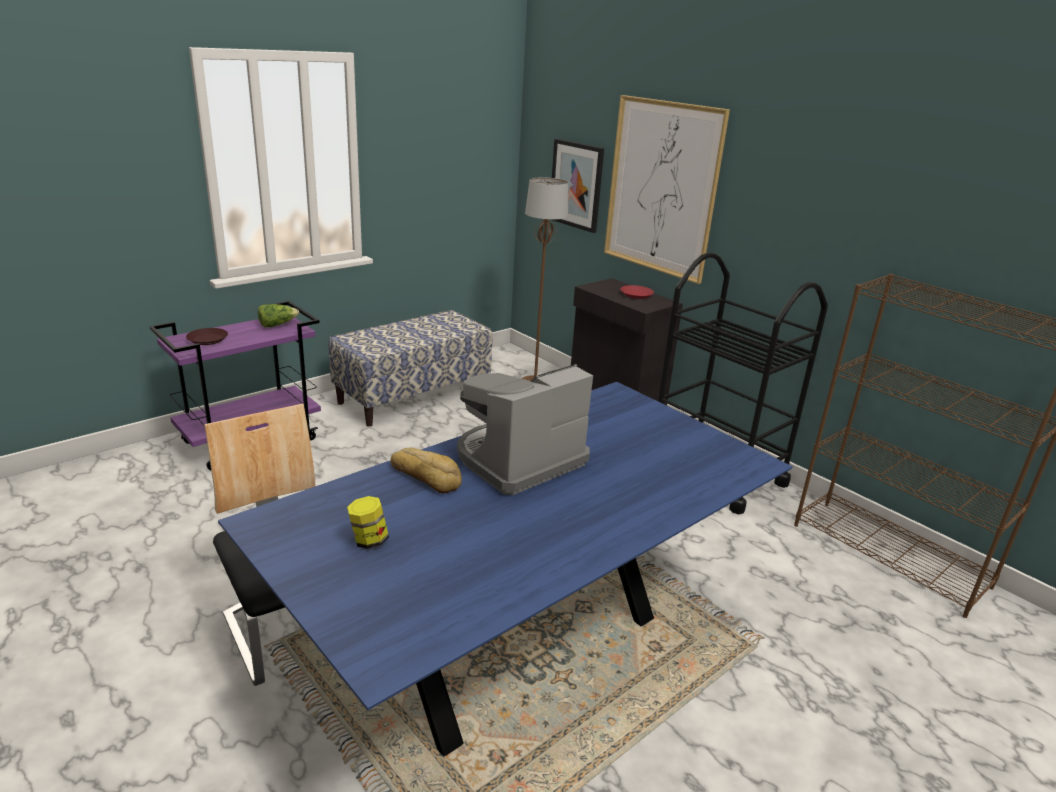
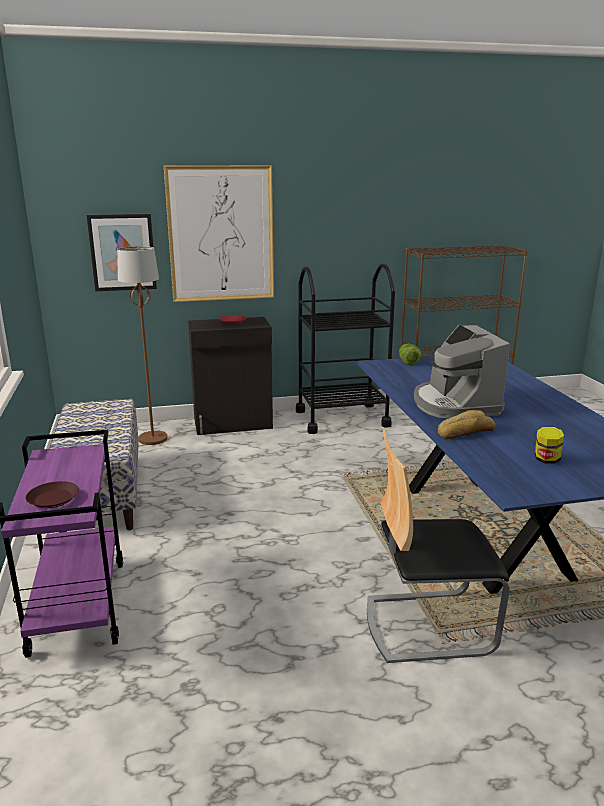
camera: 60 degrees left, 5 degrees down
(277, 325) = (62, 458): lettuce -> lettuce (408, 362)

